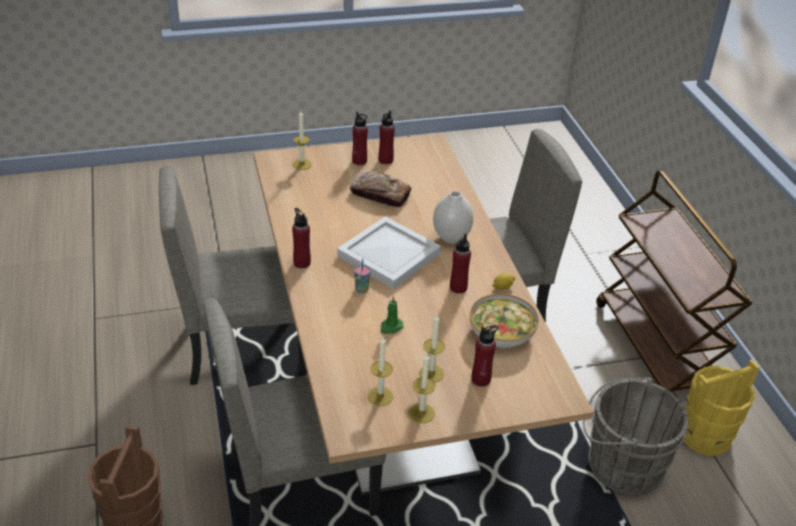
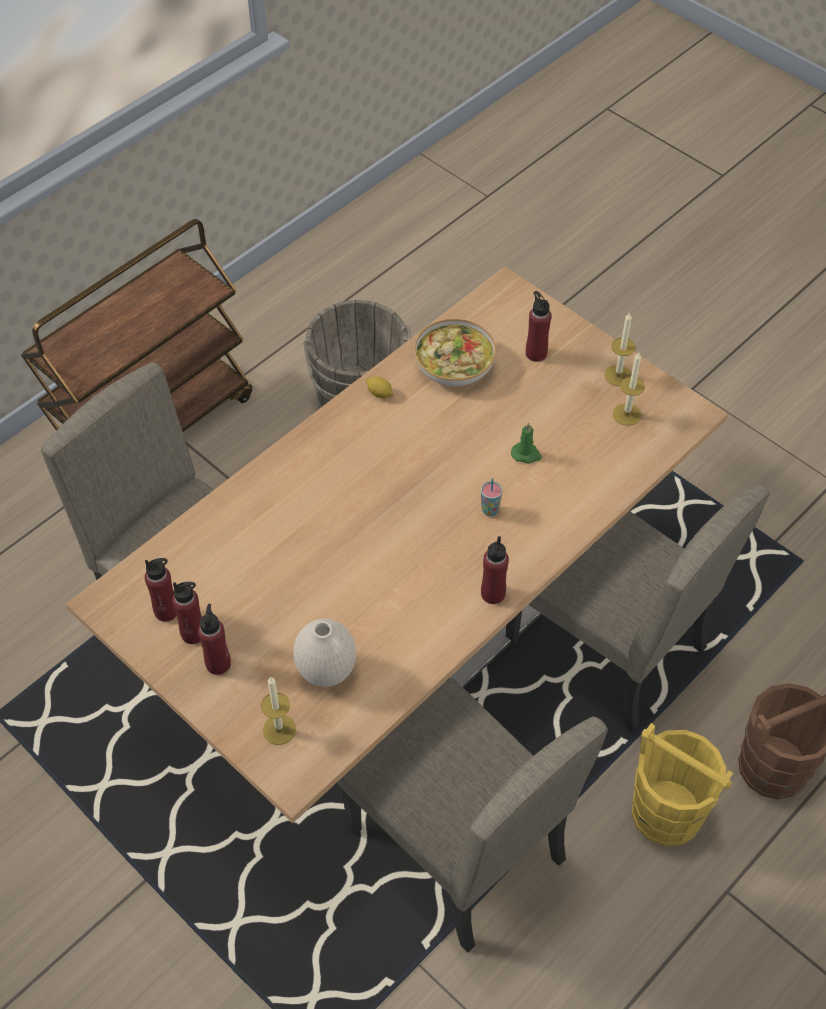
camera: 120 degrees left, 15 degrees up
(380, 194) = (285, 594): bread -> none
(388, 254) = (405, 519): white tray -> none
(431, 373) = (562, 391): candle -> none
(451, 238) = (326, 476): white vase -> white vase (327, 672)
(458, 287) = (413, 429): red bottle -> red bottle (166, 611)
(705, 436) = (269, 352): yellow bucket -> yellow bucket (667, 813)

